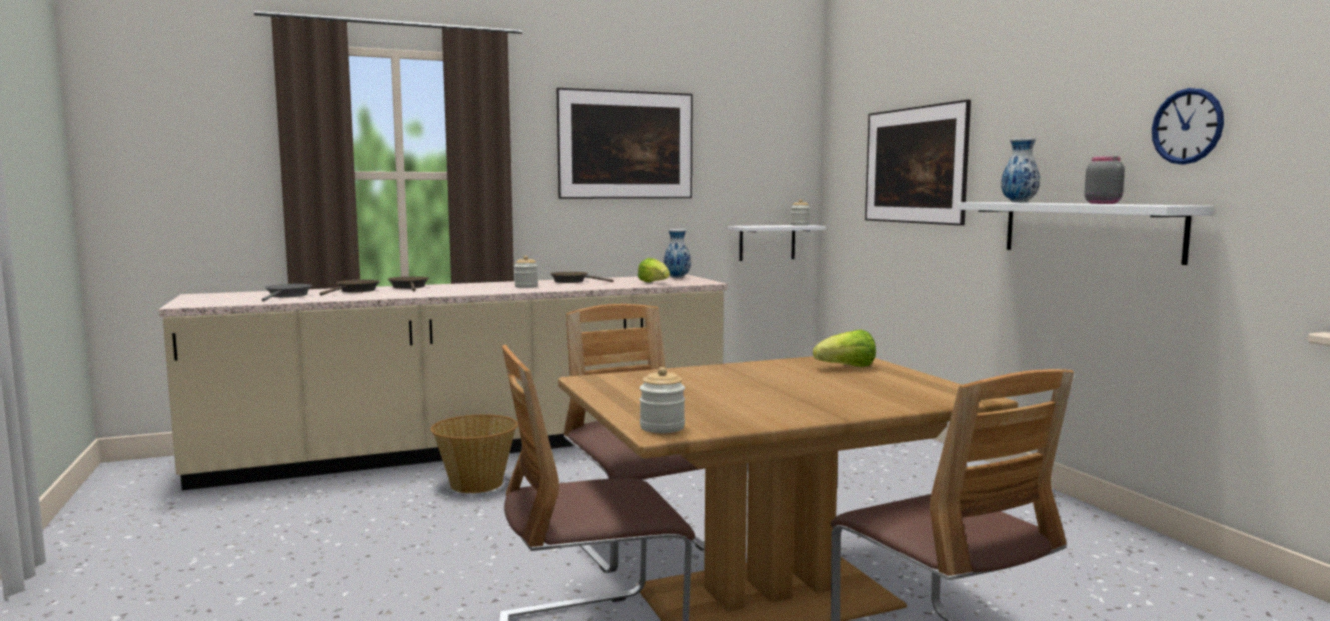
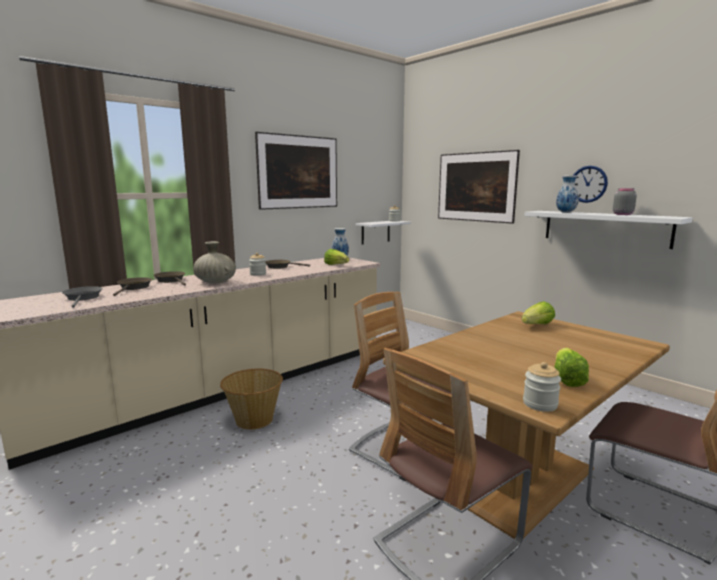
camera: 20 degrees left, 5 degrees up
(456, 291) = (215, 282): none -> beige vase
(754, 414) = (567, 379): none -> lettuce
(1187, 126) = (676, 172): wall clock -> wall clock (588, 184)

